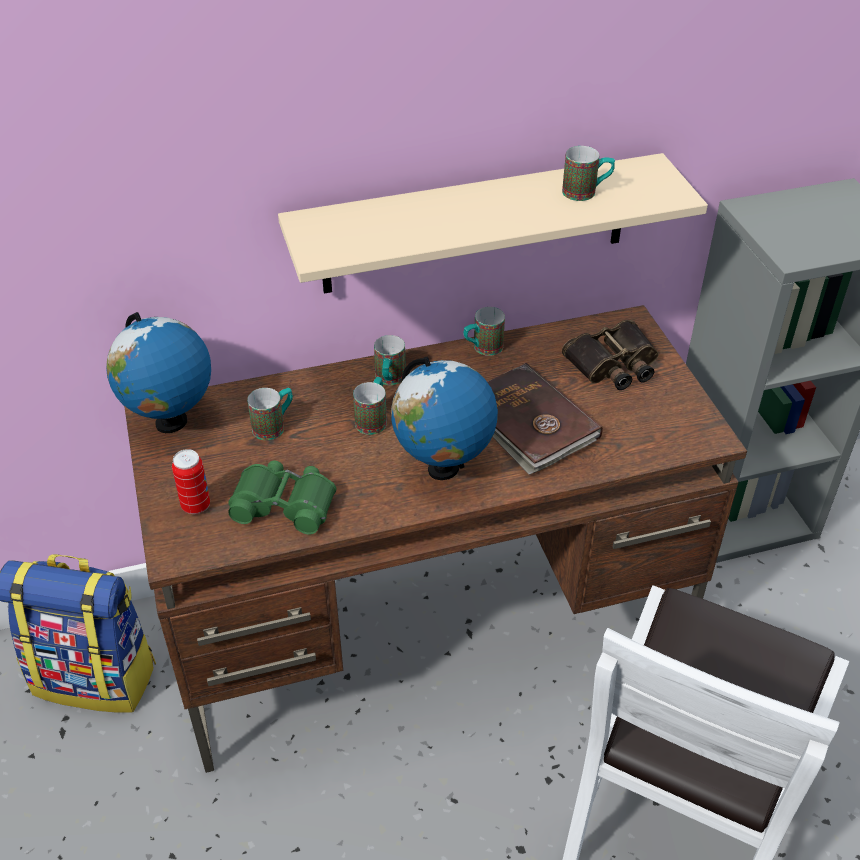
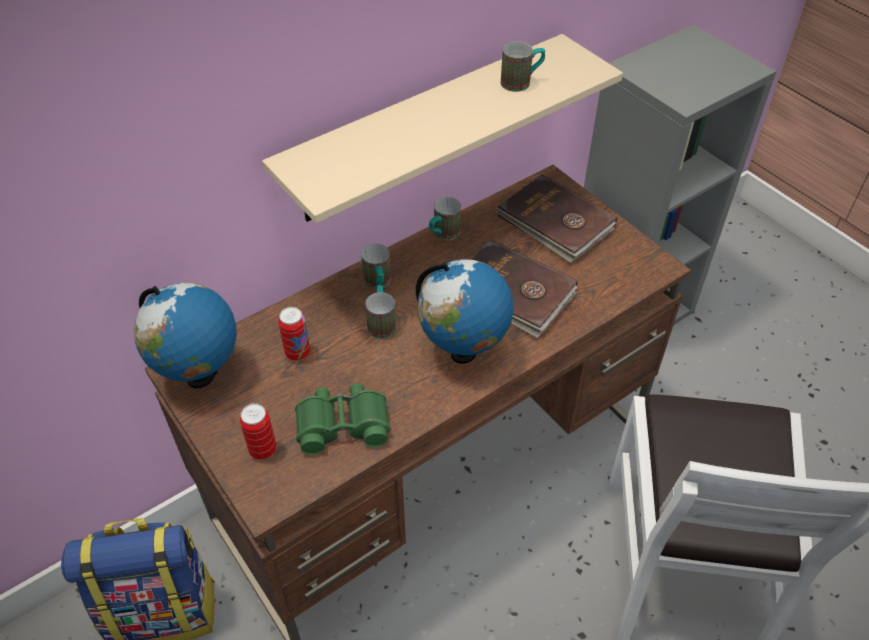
camera: 20 degrees left, 5 degrees up
(274, 426) = (297, 353): mug -> can
(614, 365) = (555, 222): binoculars -> brown book

